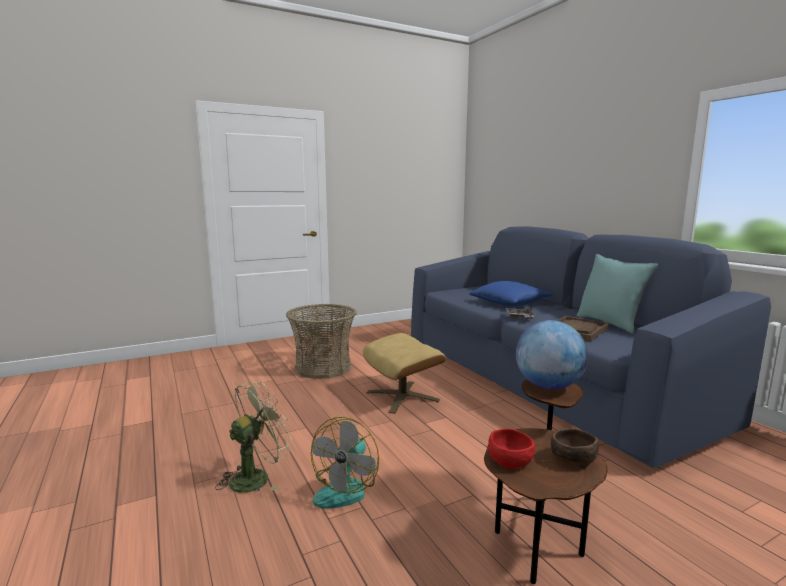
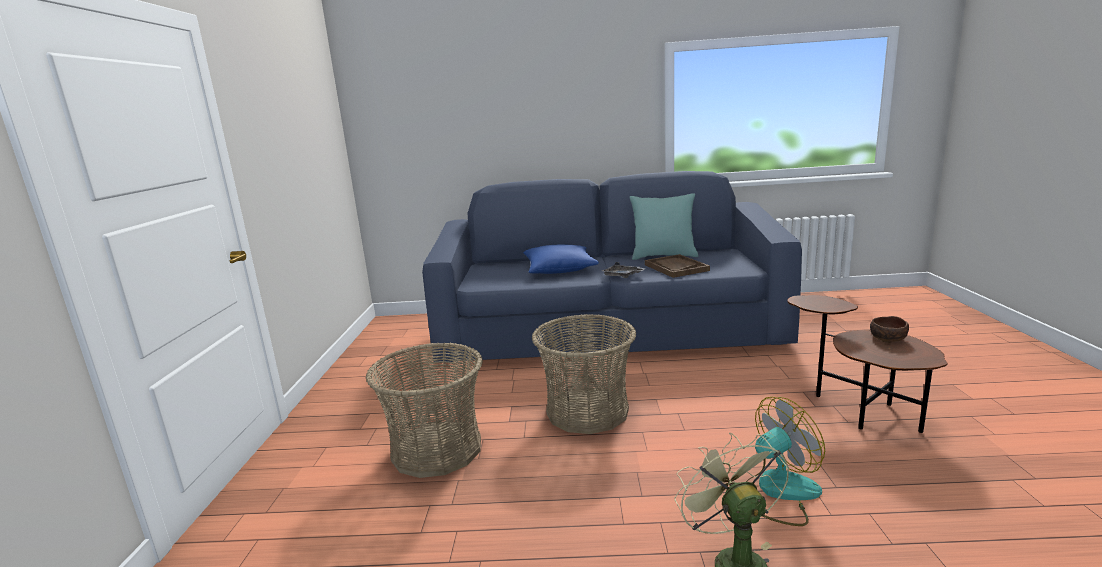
camera: 60 degrees left, 5 degrees up
(346, 488) = (777, 492): fan -> fan turned 75 degrees counterclockwise
(403, 396) = (587, 411): beige ottoman -> basket
(511, 461) = (892, 358): red bowl -> none
(548, 386) = (817, 303): globe -> none

